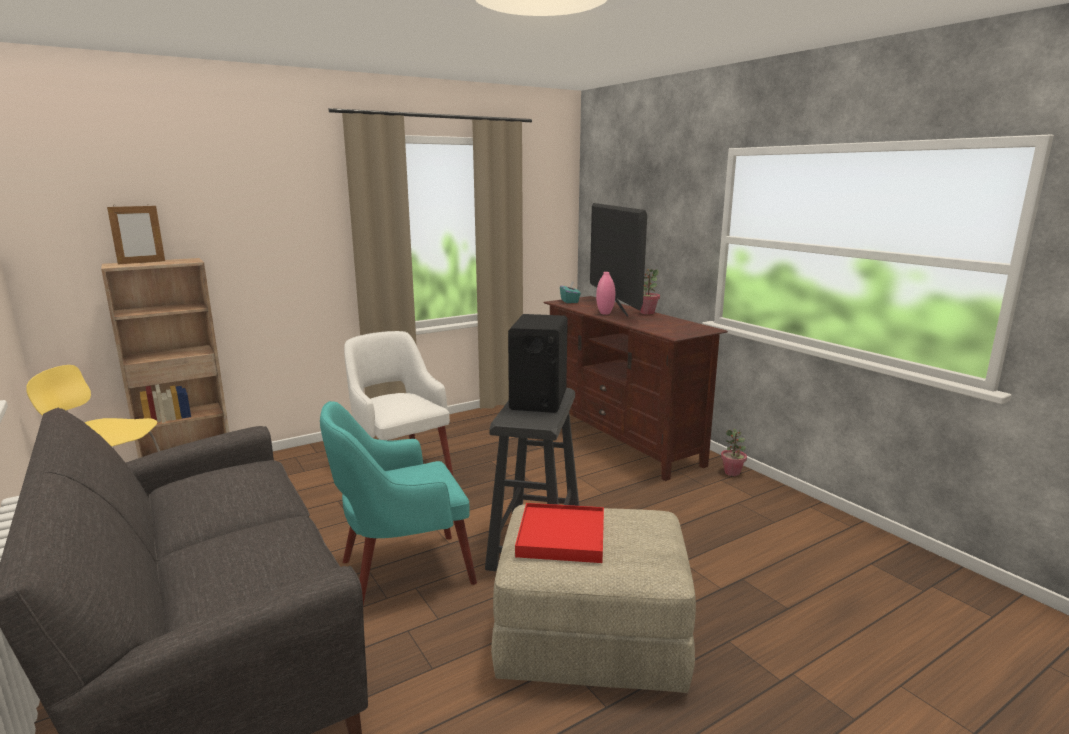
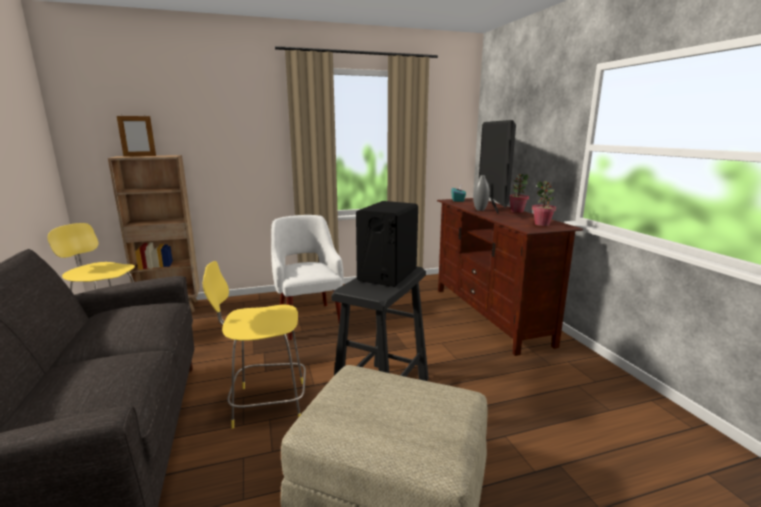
camera: 15 degrees right, 0 degrees up
(402, 572) = (266, 404): turquoise armchair -> yellow stool
(562, 536) = (361, 403): red tray -> none
(605, 313) = (480, 210): pink vase -> grey vase
(732, 473) = (580, 356): potted plant -> potted plant (542, 224)

